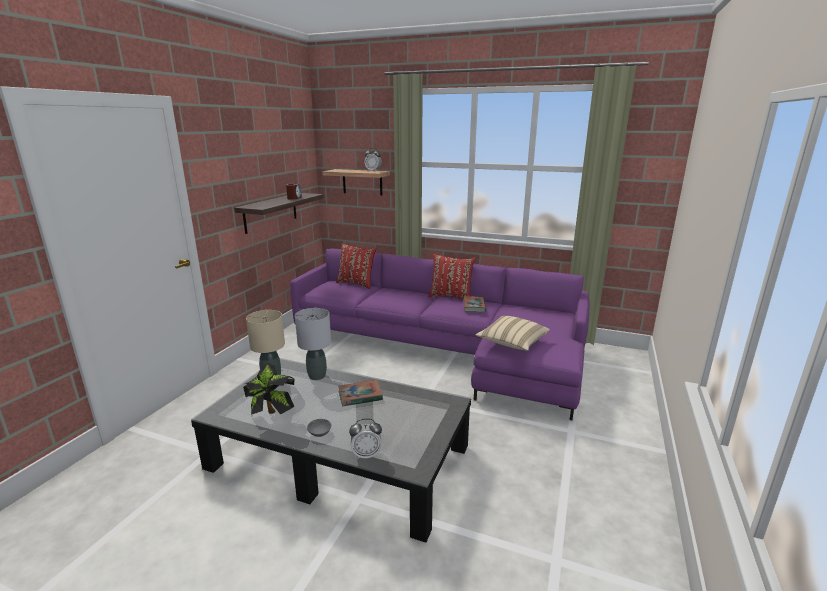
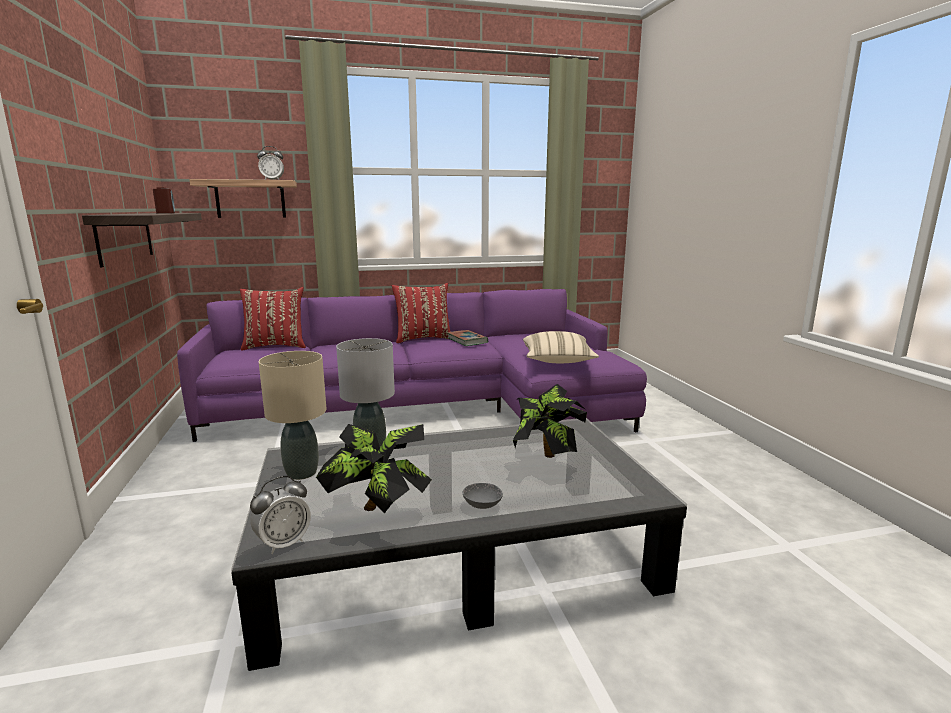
camera: 35 degrees left, 5 degrees down
(360, 396) = (466, 452): book -> none
(366, 455) = (577, 503): alarm clock -> alarm clock (283, 543)
(394, 419) = (546, 460): none -> potted plant

